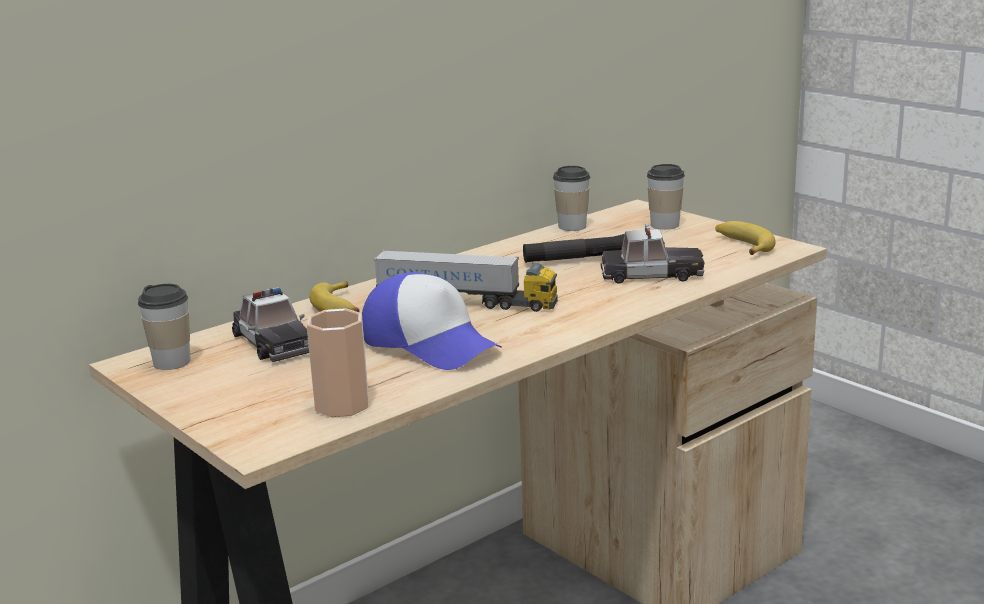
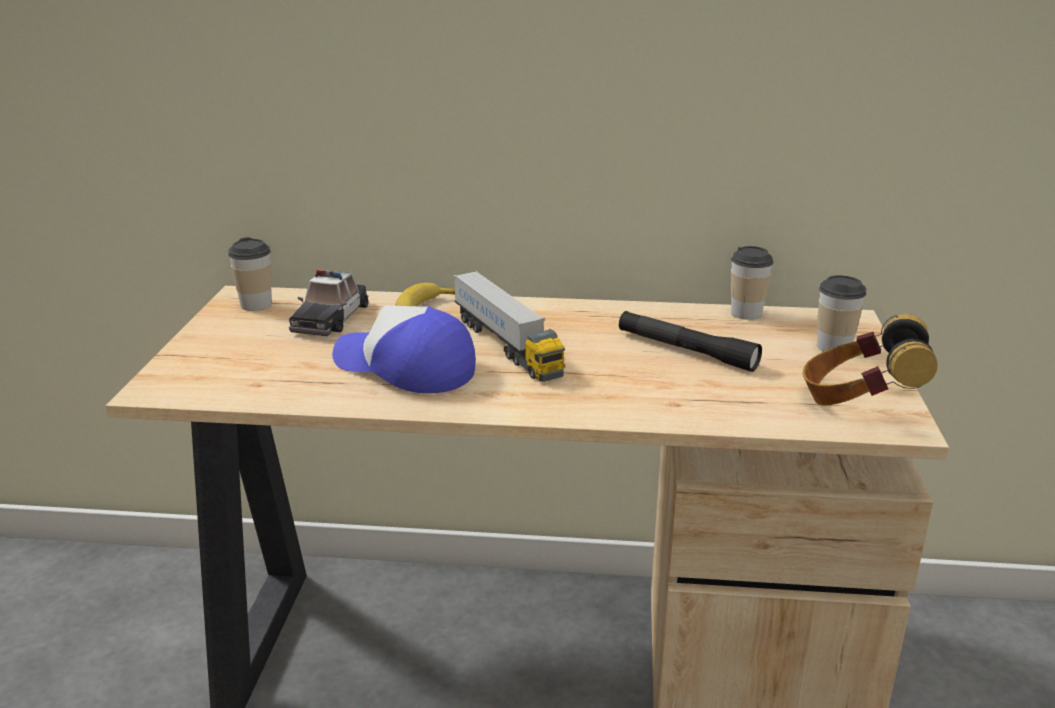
camera: 45 degrees right, 5 degrees up
(342, 405) = (251, 386): cup -> none
(430, 343) = (405, 367): cap -> cap turned 120 degrees clockwise
(651, 274) = (702, 390): toy car -> none
(742, 246) = (859, 402): banana -> headphones

